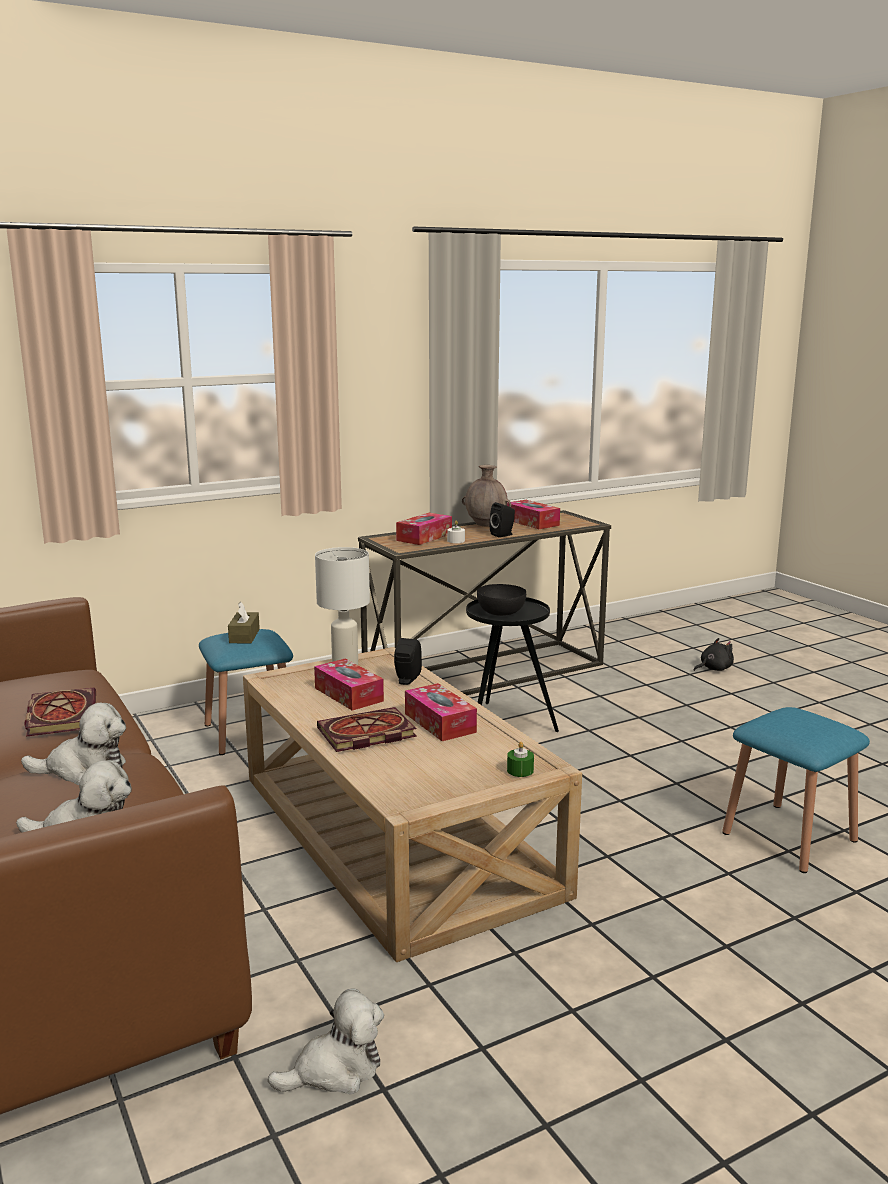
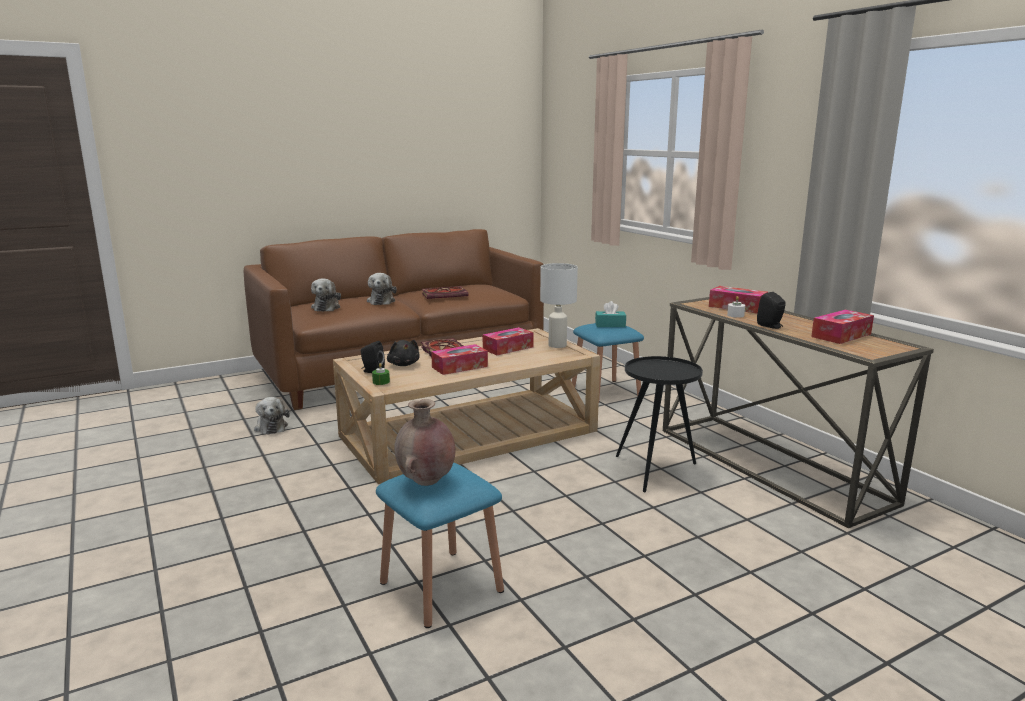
camera: 90 degrees right, 0 degrees up
(244, 636) = (610, 325): brown tissue box -> turquoise tissue box
(406, 680) = (531, 358): black speaker -> black speaker (372, 371)
(486, 525) = (807, 322): brown vase -> brown vase (426, 482)
(501, 612) = (660, 369): black bowl -> none
(714, 669) = (903, 612): black plush toy -> black plush toy (403, 364)

